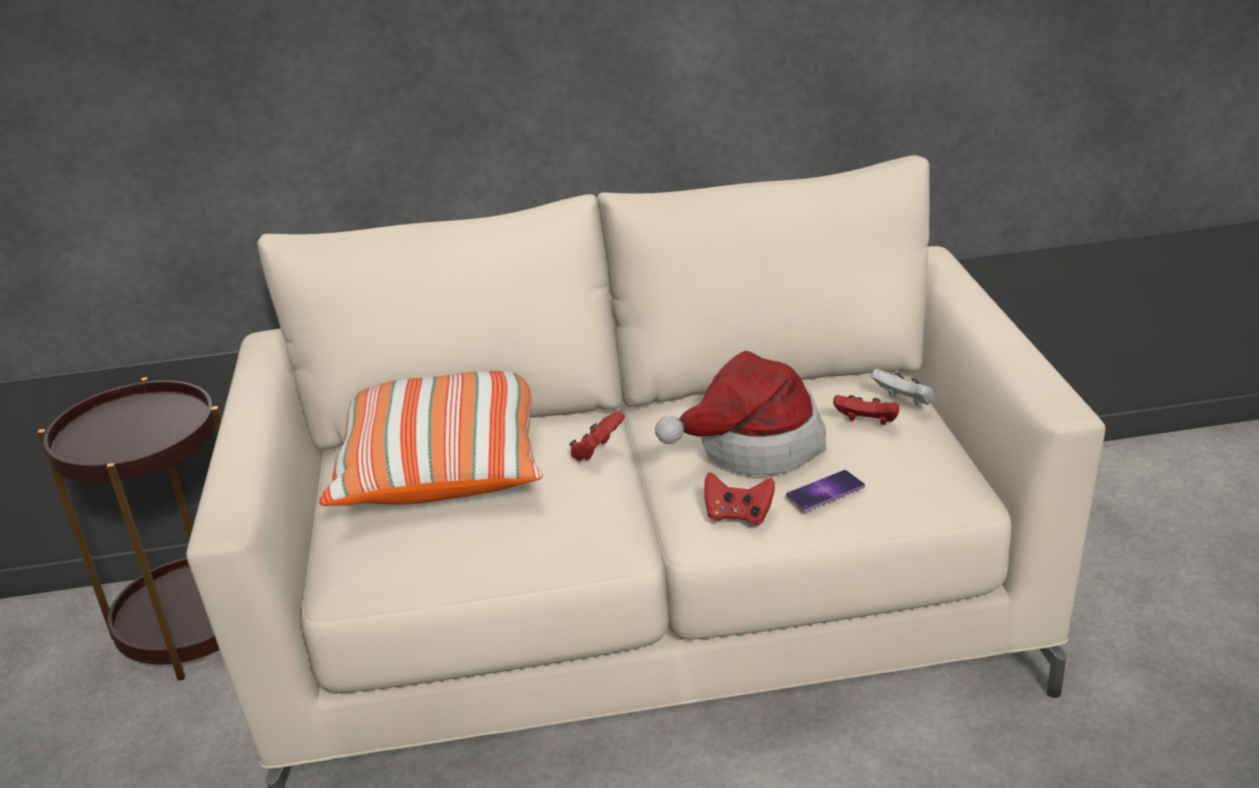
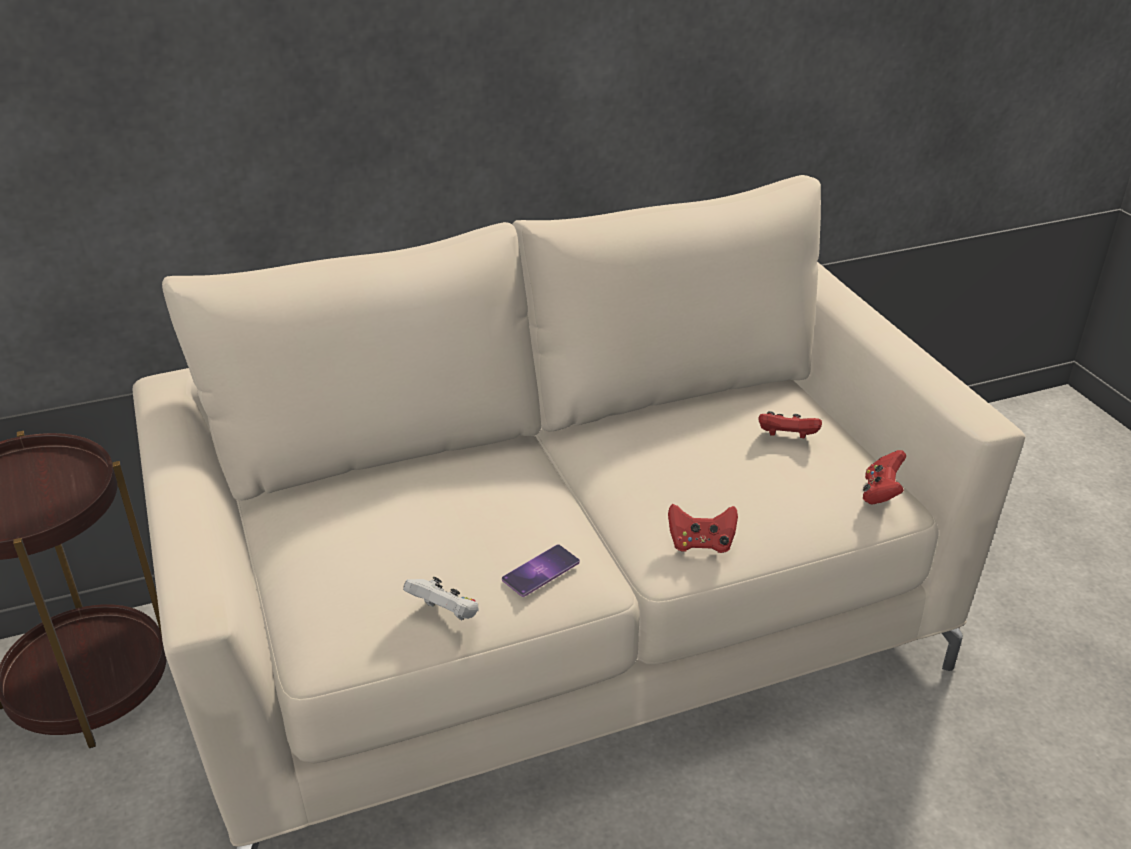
camera: 15 degrees left, 5 degrees up
(441, 466) = (384, 511): pillow -> none
(597, 452) = (538, 485): red game controller -> red game controller (881, 493)
(752, 445) = (689, 467): hat -> none
(825, 491) = (774, 512): phone -> phone (541, 571)
(904, 402) = (810, 413): white game controller -> white game controller (445, 614)

